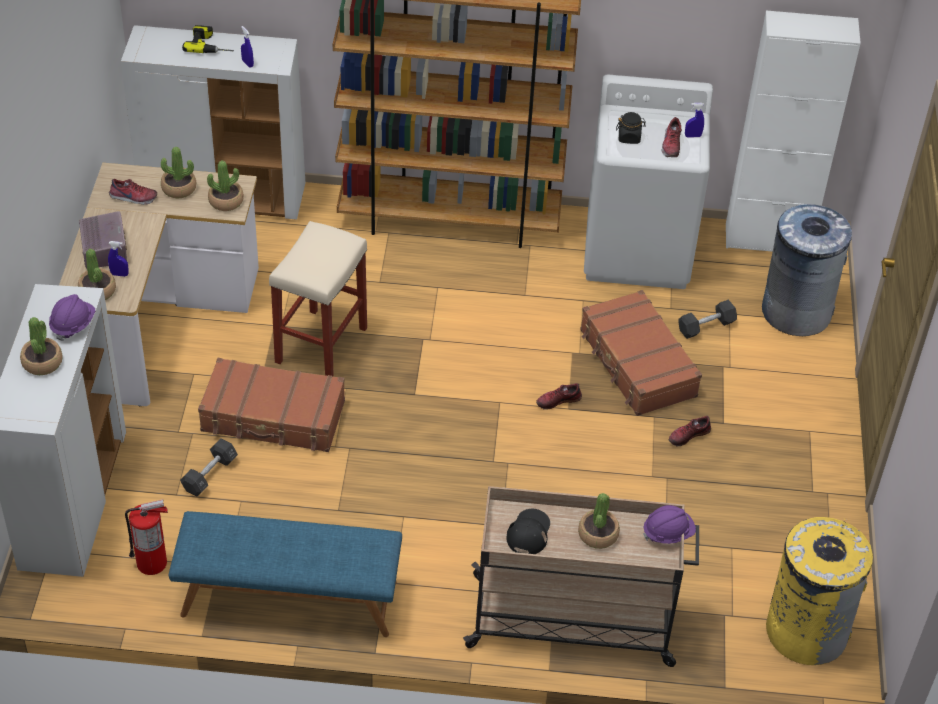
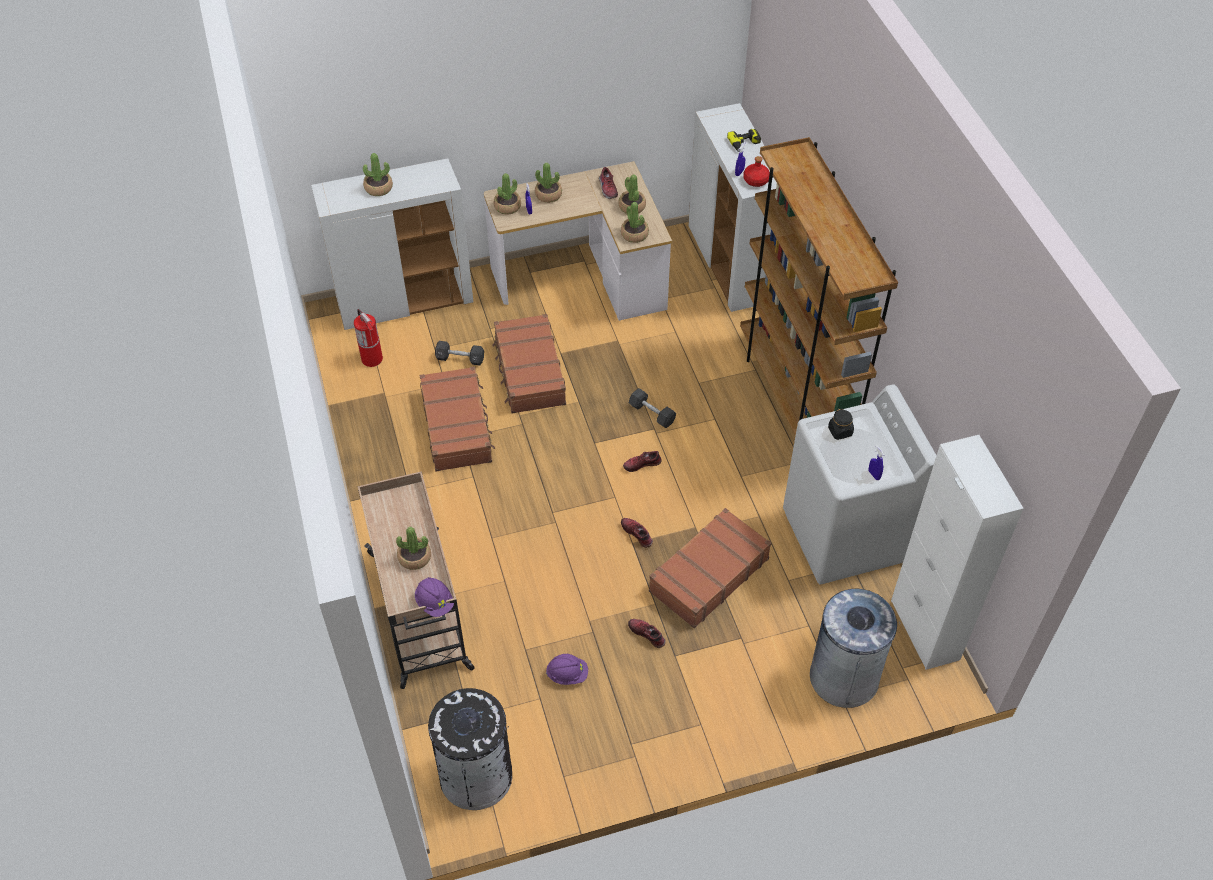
camera: 70 degrees right, 5 degrees up
(73, 325) = (419, 188): purple hard hat -> purple hard hat (567, 674)
(104, 249) = (548, 195): radio -> potted plant
(268, 57) = (755, 180): none -> red bottle
(289, 599) = (371, 439): blue bench -> none
(318, 508) = (457, 426): none -> brown suitcase
(321, 346) = (612, 373): beige stool -> none
(528, 533) = (398, 514): black cap -> none
(670, 144) = (851, 462): shoe -> shoe (642, 464)
(706, 326) = (782, 612): black dumbbell -> black dumbbell (652, 413)
(806, 630) = (476, 776): yellow trash can -> black trash can

